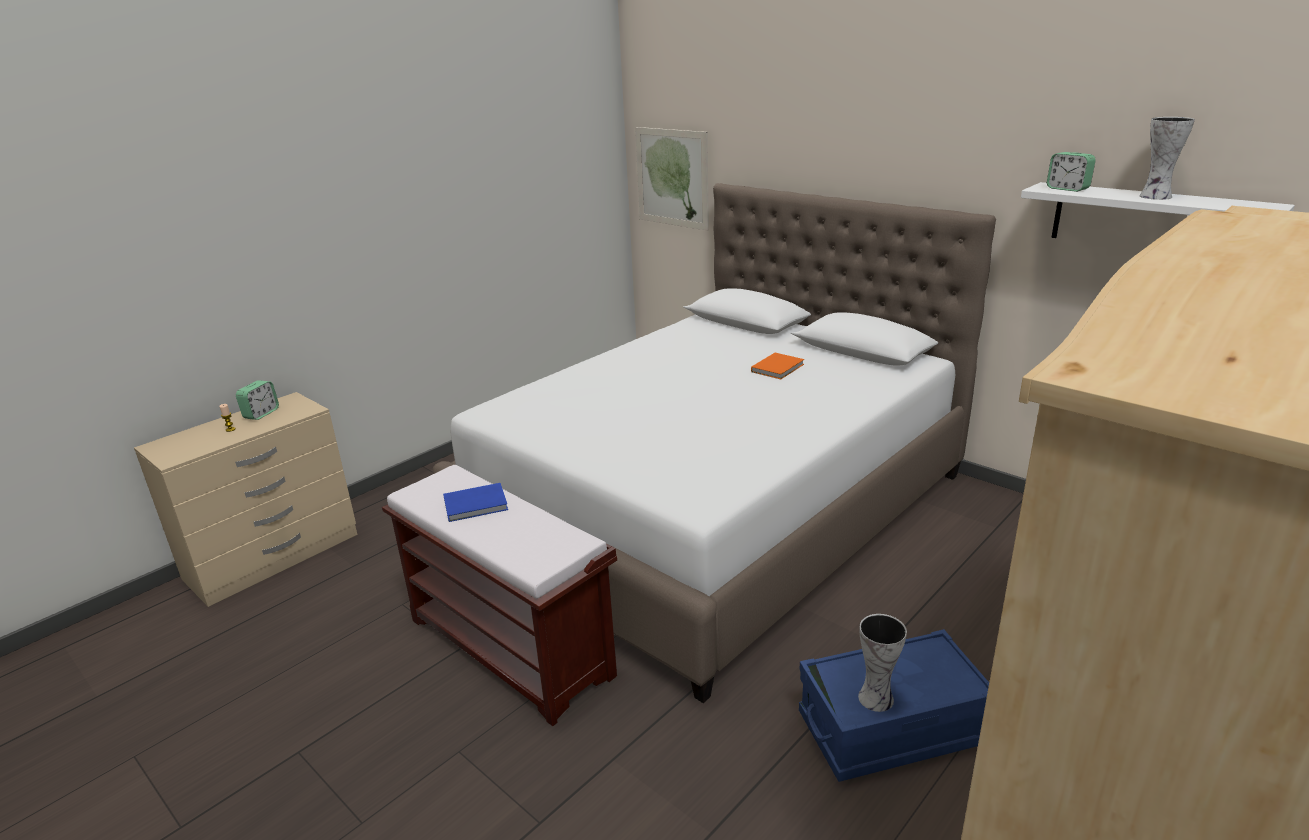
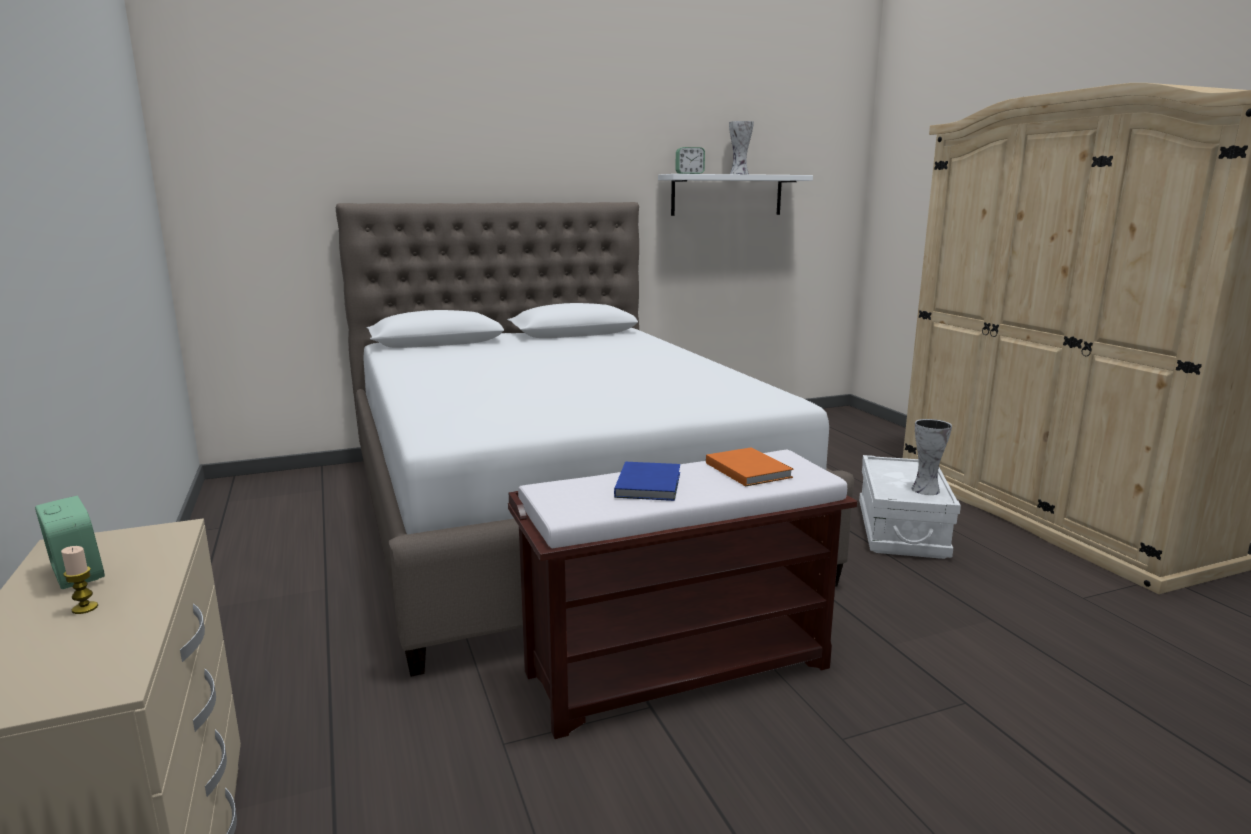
camera: 65 degrees left, 10 degrees down
(672, 178) = (251, 206): picture -> none
(779, 368) = (562, 350): orange book -> orange book (748, 469)
(890, 730) = (901, 530): blue storage box -> white storage box

